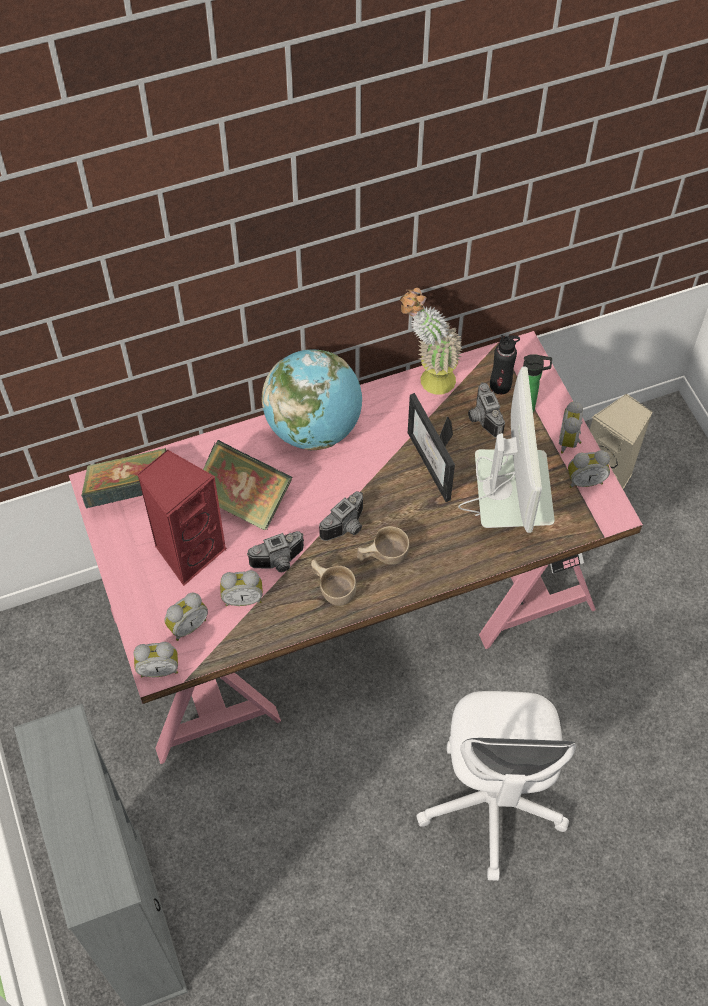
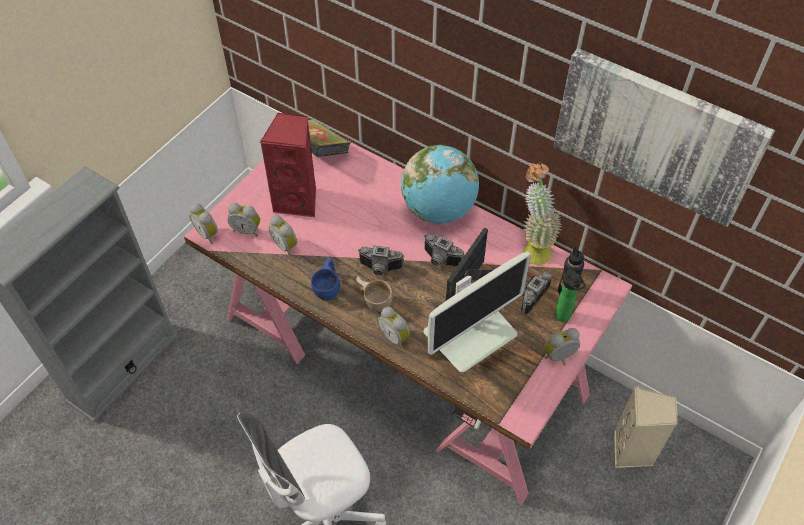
camera: 55 degrees right, 5 degrees down
(243, 500) = (355, 206): book -> none
(279, 562) = (326, 249): camera -> camera (440, 260)
(333, 589) = (328, 287): beige cup -> blue cup
(525, 173) = (656, 135): none -> picture
(584, 480) = (535, 385): alarm clock -> alarm clock (395, 336)

